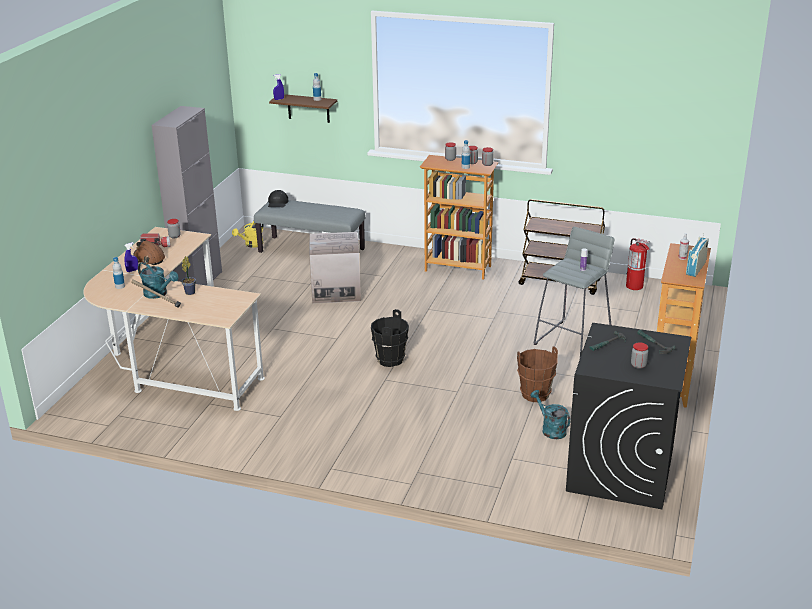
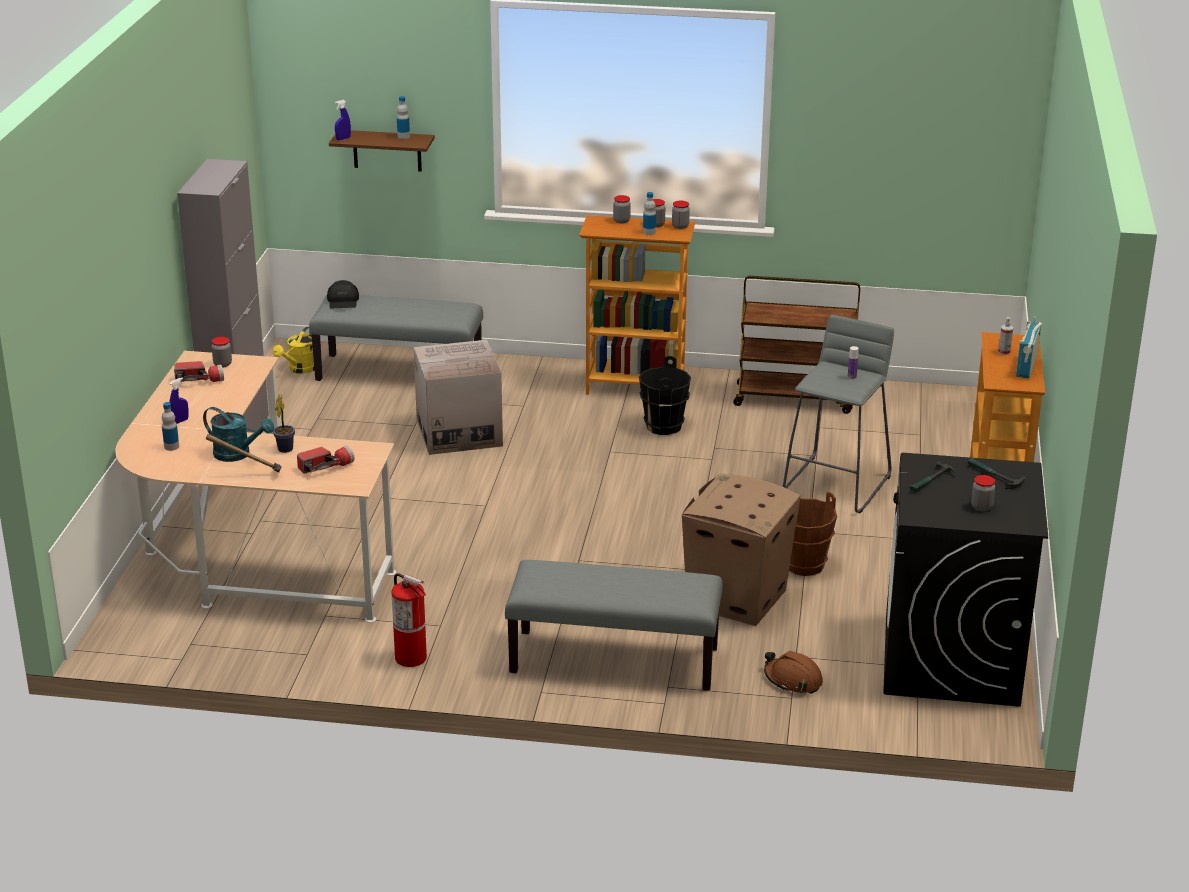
camera: 10 degrees left, 0 degrees up
(149, 258) = (198, 401): brown hard hat -> brown hard hat (793, 680)
(210, 306) = (326, 467): none -> flashlight
(386, 451) = (613, 661): none -> grey bench
(390, 360) = (576, 531): black bucket -> black bucket (663, 426)
(482, 414) = (736, 599): none -> cardboard box
(550, 429) = (839, 612): turquoise watering can -> none
(634, 286) = (904, 397): fire extinguisher -> fire extinguisher (411, 658)

